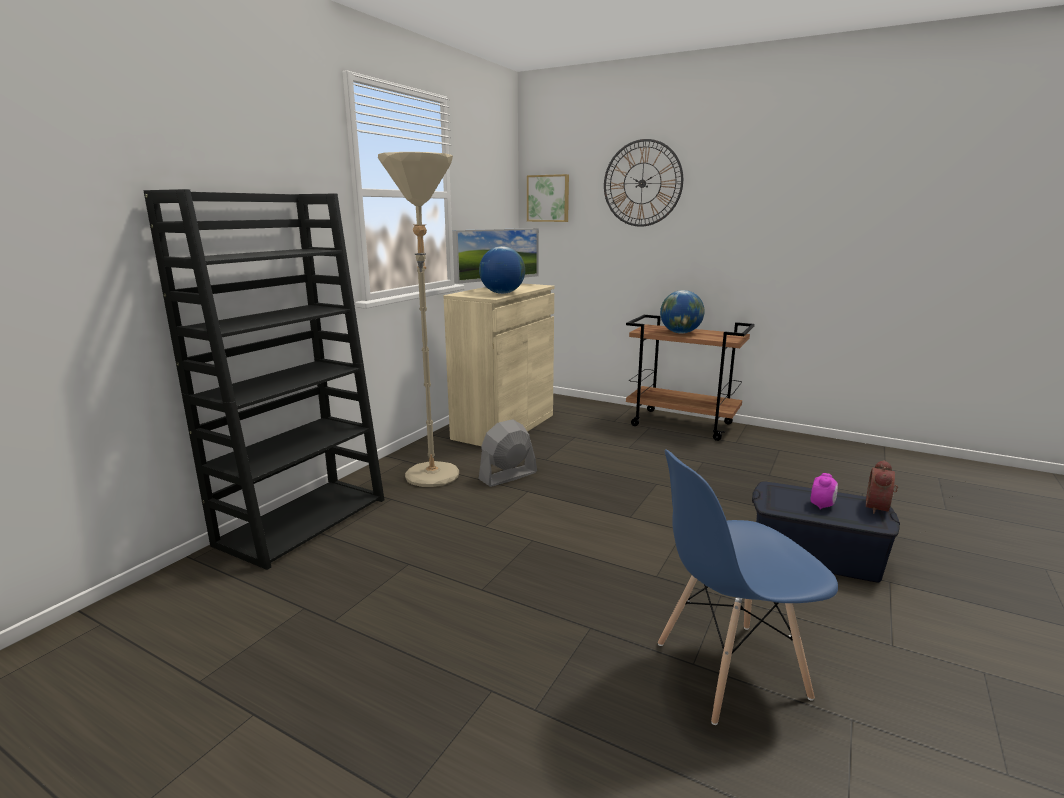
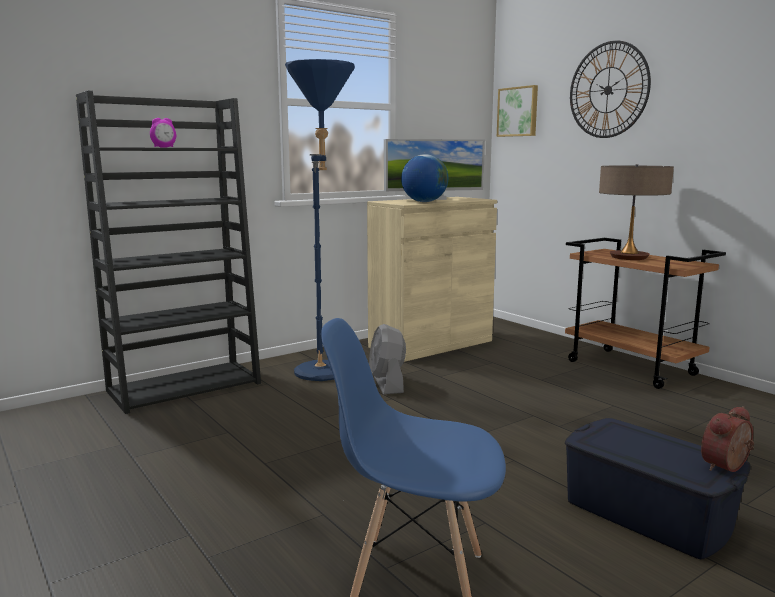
camera: 25 degrees right, 5 degrees down
(432, 471) = (325, 369): beige floor lamp -> blue floor lamp
(507, 476) = (387, 383): grey fan -> grey fan turned 90 degrees counterclockwise
(680, 333) = (629, 257): globe -> table lamp
(822, 505) = (651, 451): alarm clock -> alarm clock (164, 147)

